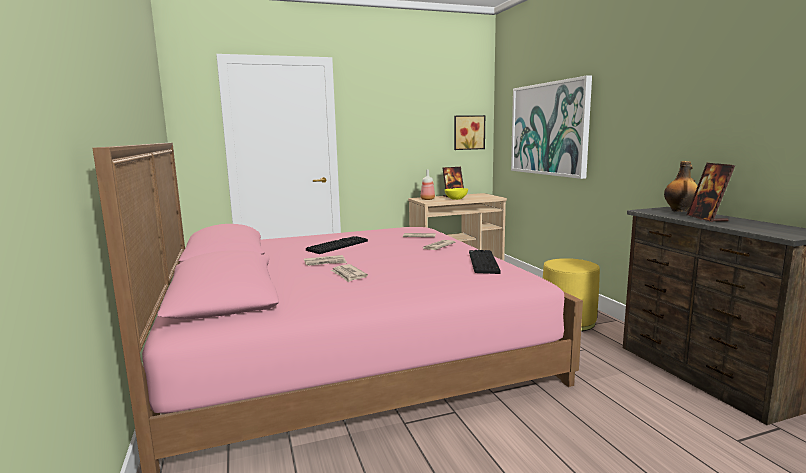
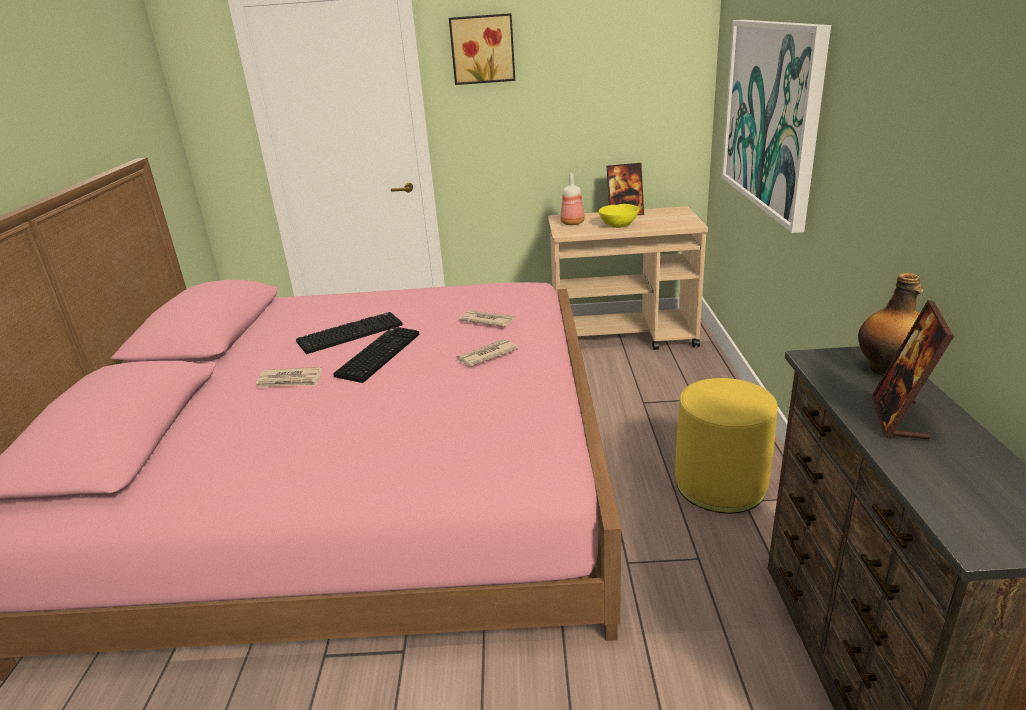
camera: 20 degrees right, 15 degrees up
(348, 275) = (286, 421): newspaper -> none
(468, 132) = (663, 98): picture -> picture (482, 49)
(482, 262) = (505, 415): keyboard -> keyboard (378, 354)

